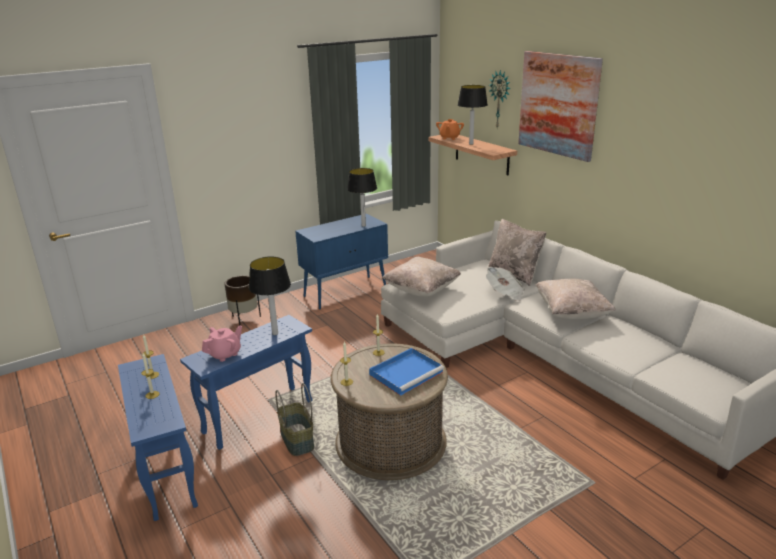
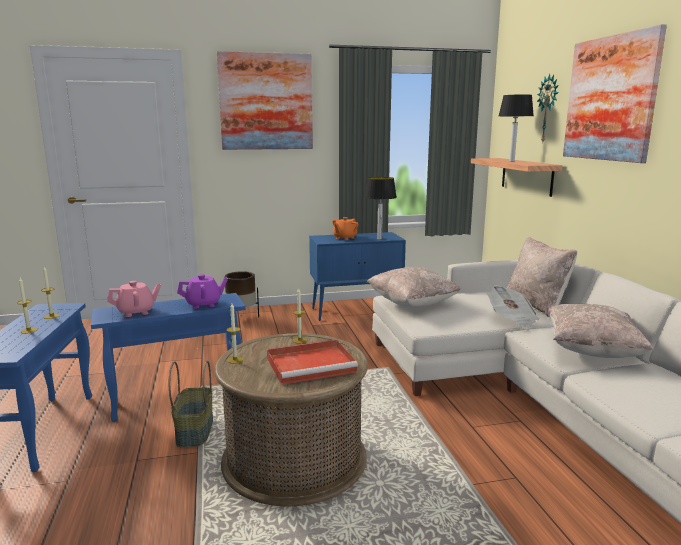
camera: 20 degrees right, 10 degrees down
(240, 106) = (266, 102): none -> picture
(275, 333) = (203, 304): table lamp -> purple teapot
(407, 373) = (312, 364): blue tray -> red tray
(449, 138) = (492, 159): orange teapot -> orange teapot (345, 238)

